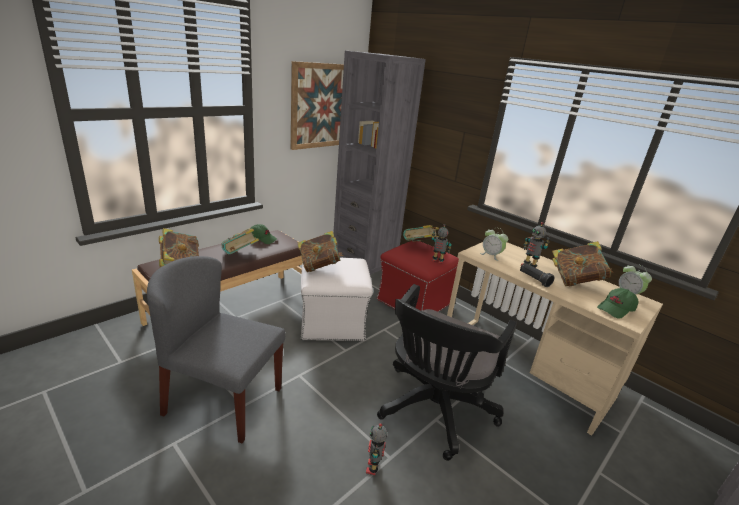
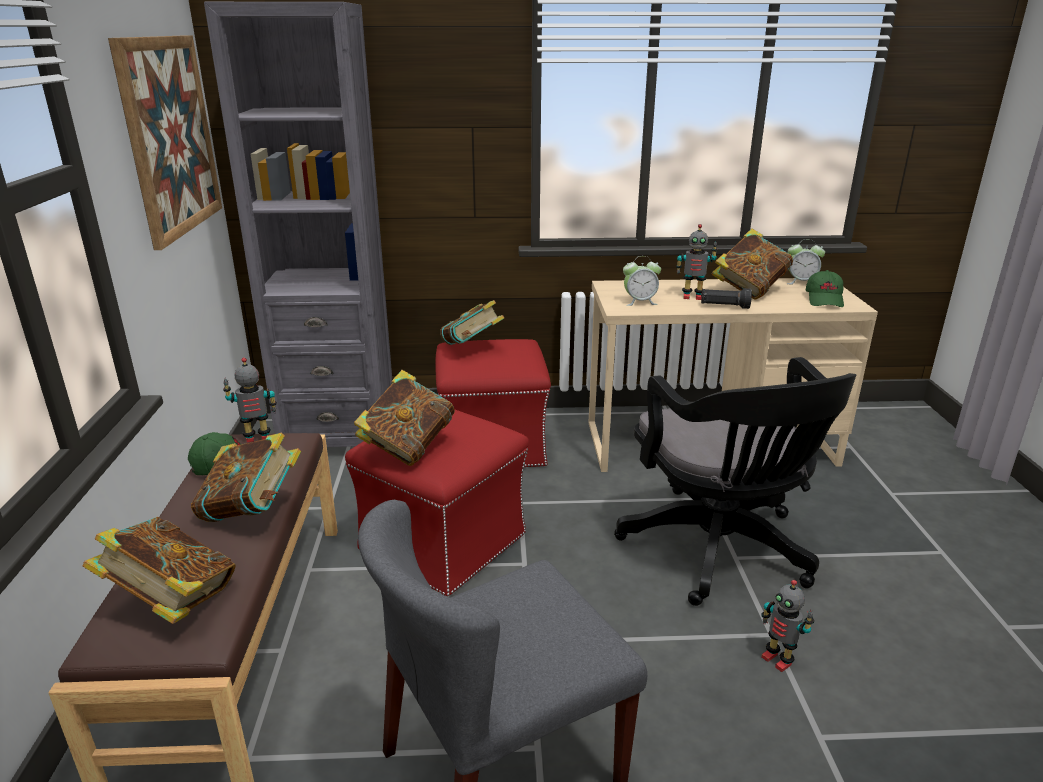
camera: 45 degrees left, 0 degrees up
(333, 322) = (444, 541): white ottoman -> red ottoman
(437, 261) = (528, 354): toy robot -> toy robot (257, 438)

